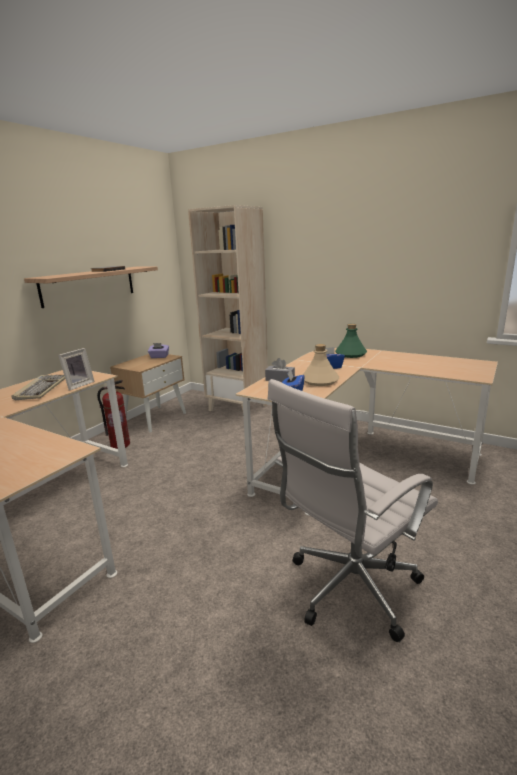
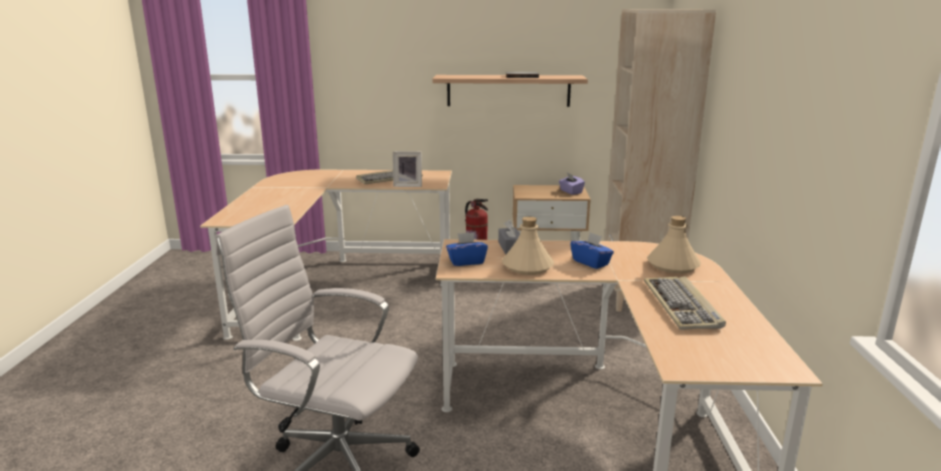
camera: 60 degrees right, 0 degrees up
(351, 354) = (672, 265): green bottle -> beige bottle
(406, 363) = (682, 306): none -> keyboard

